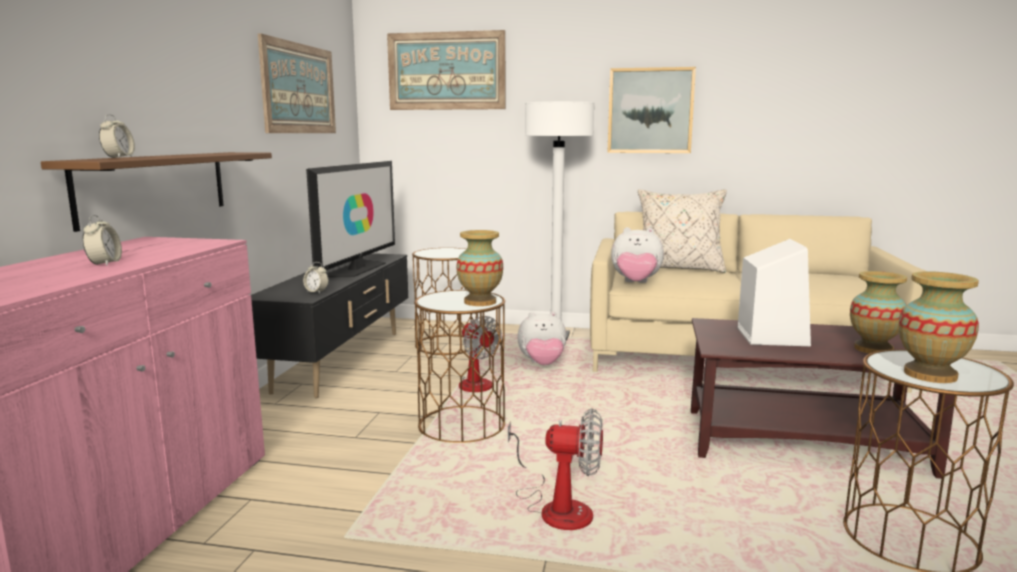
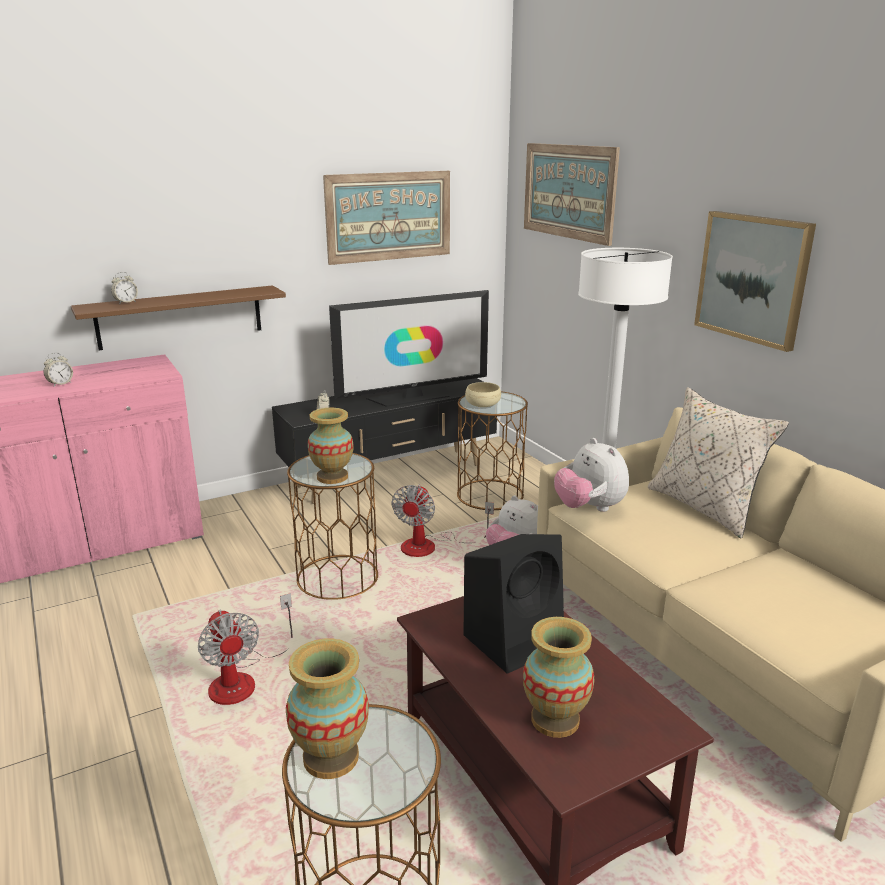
camera: 50 degrees right, 10 degrees up
(443, 254) = (483, 404): none -> beige bowl
(771, 336) = (514, 639): white speaker -> black speaker

